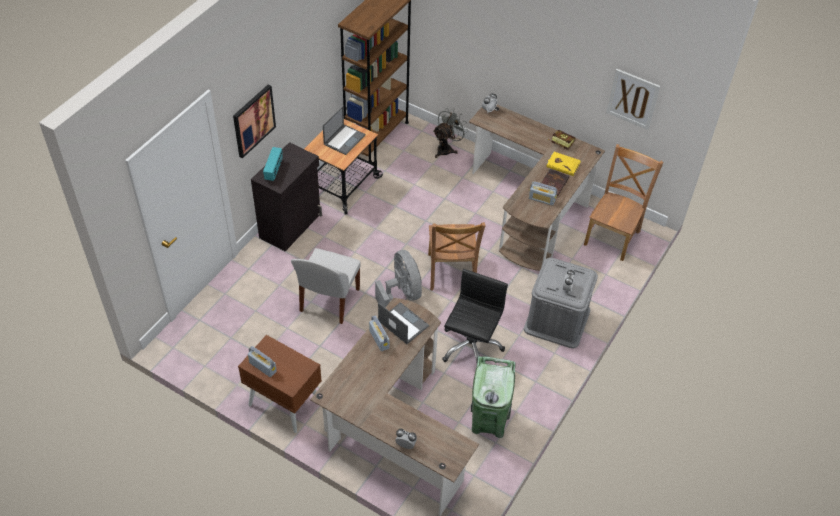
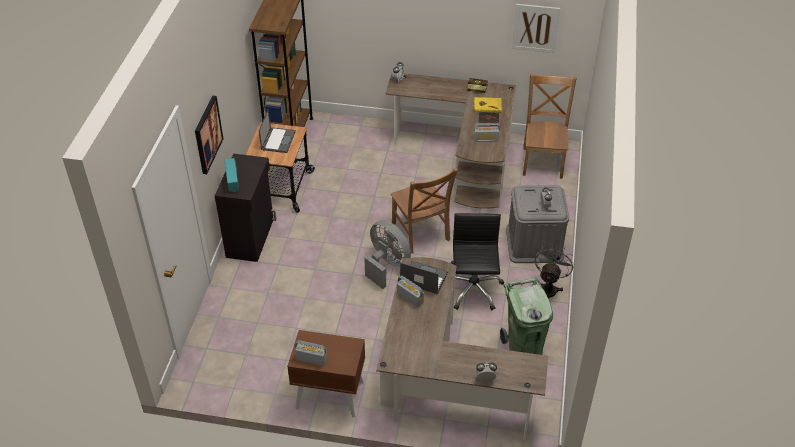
camera: 20 degrees left, 5 degrees down
(328, 301) = (323, 292): white chair -> none
(447, 148) = (360, 130): grey fan -> grey fan (549, 288)

